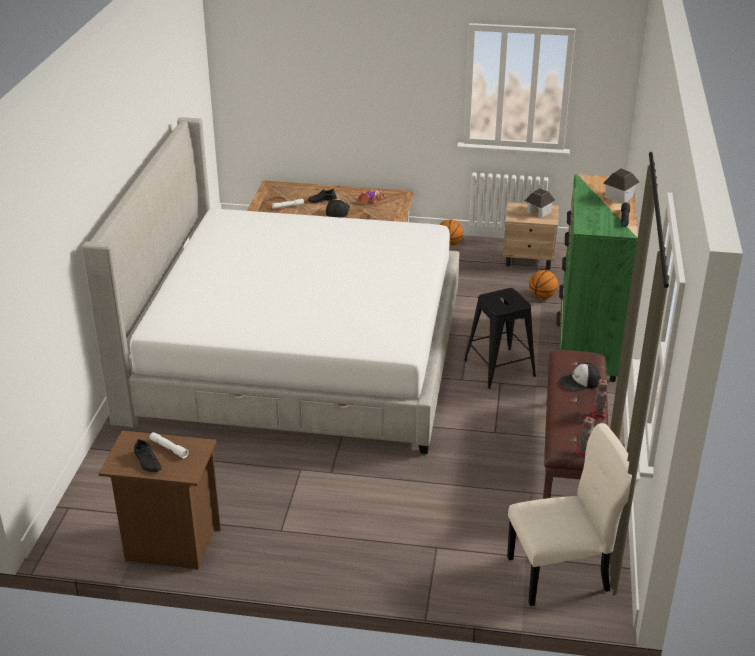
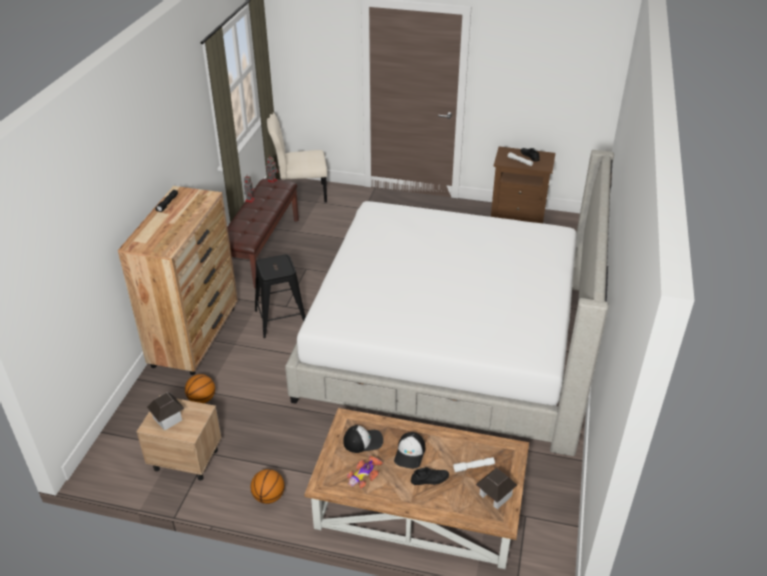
camera: 175 degrees left, 5 degrees up
(579, 382) = (248, 220): cap -> cap (363, 441)
(587, 346) = (195, 336): green dresser -> brown dresser
(619, 197) = (152, 227): toy house -> toy house (495, 495)

